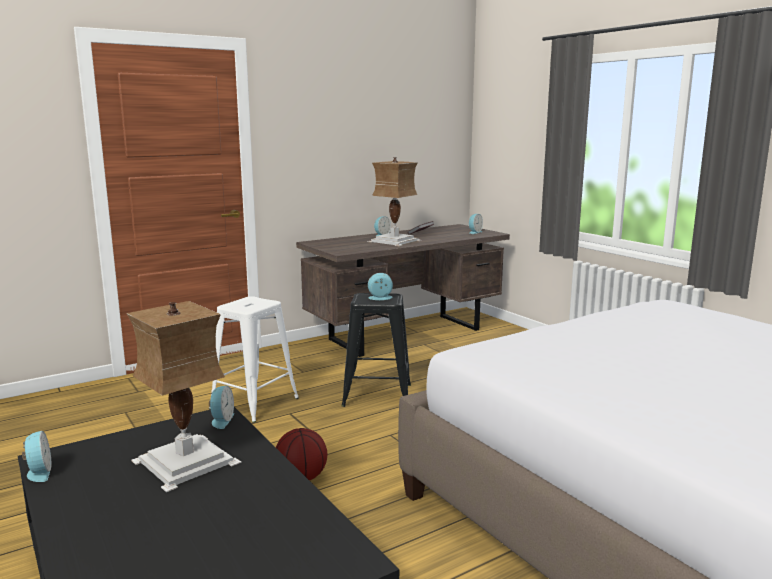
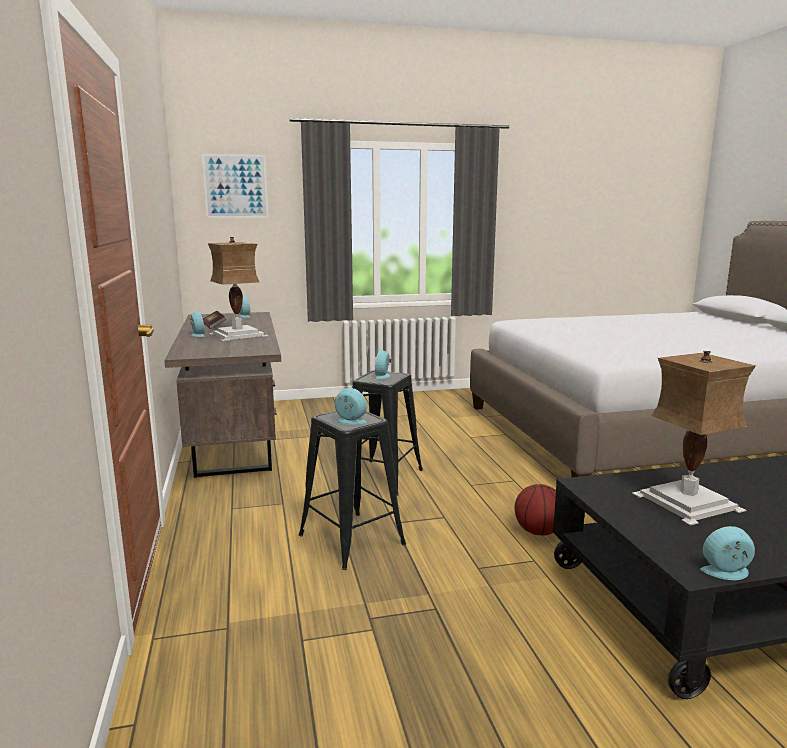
camera: 70 degrees left, 0 degrees up
(221, 420) = (597, 484): alarm clock -> alarm clock (349, 421)
(254, 403) = (352, 540): white stool -> black stool
(510, 109) = (235, 186): none -> picture

